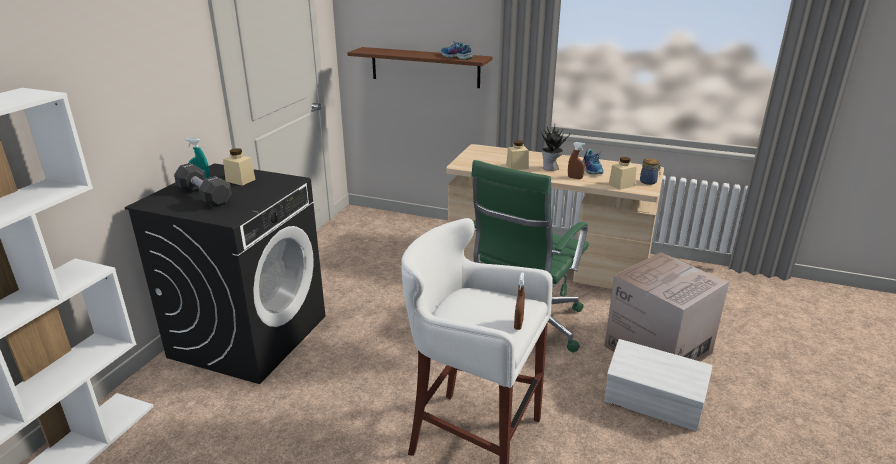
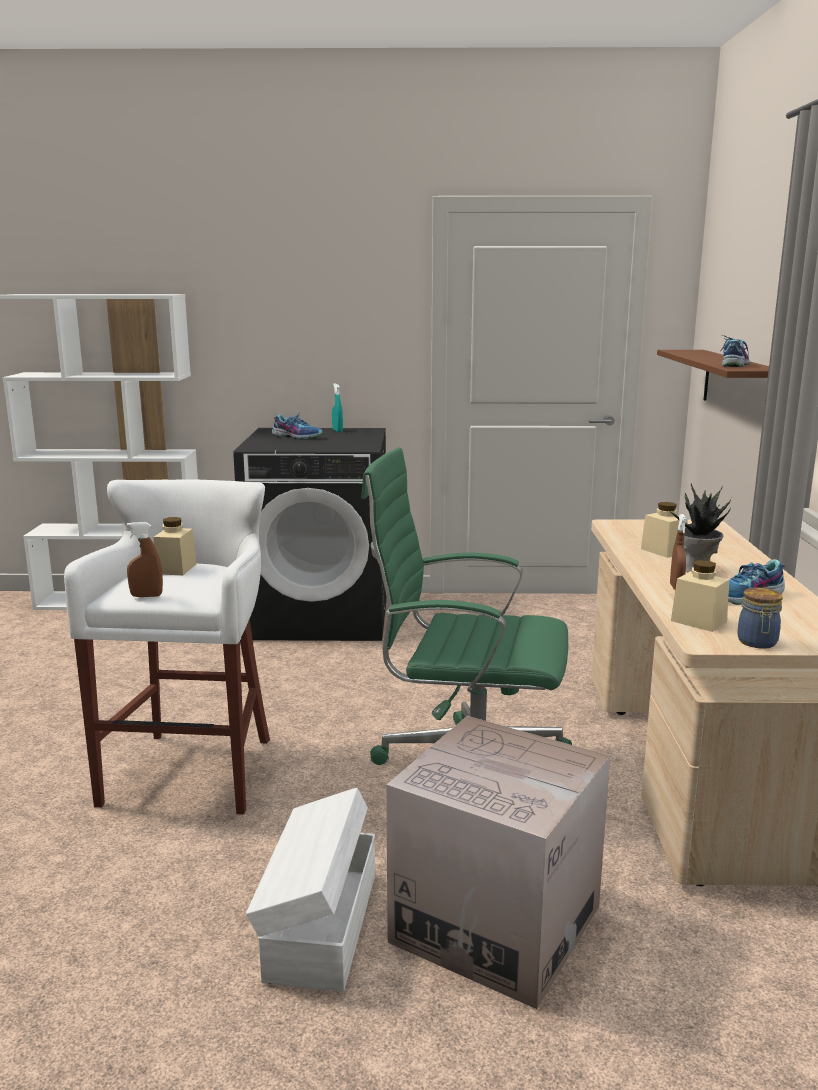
camera: 70 degrees right, 10 degrees down
(204, 196) = (297, 436): black dumbbell -> shoe
(240, 180) = (347, 438): beige jar -> beige jar (176, 569)

